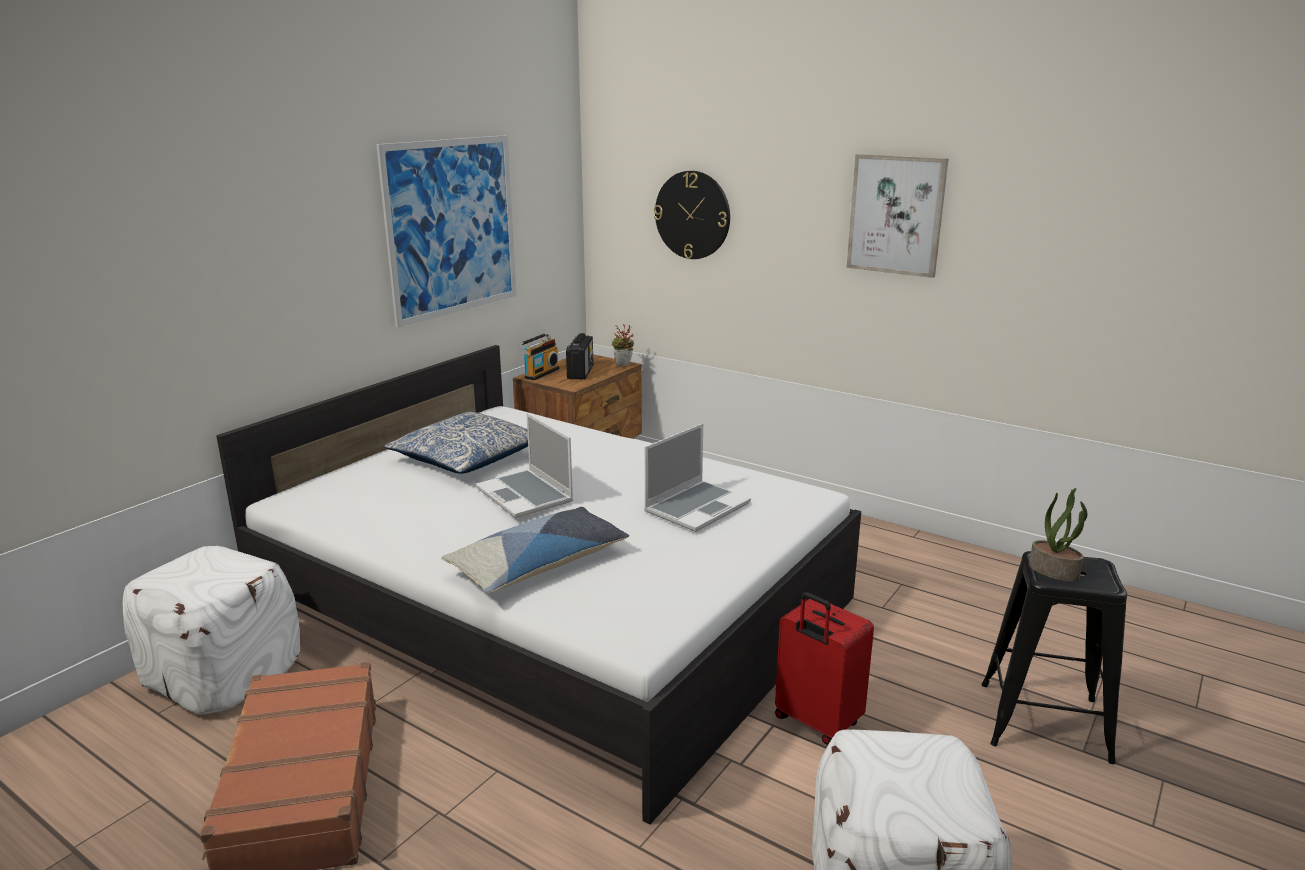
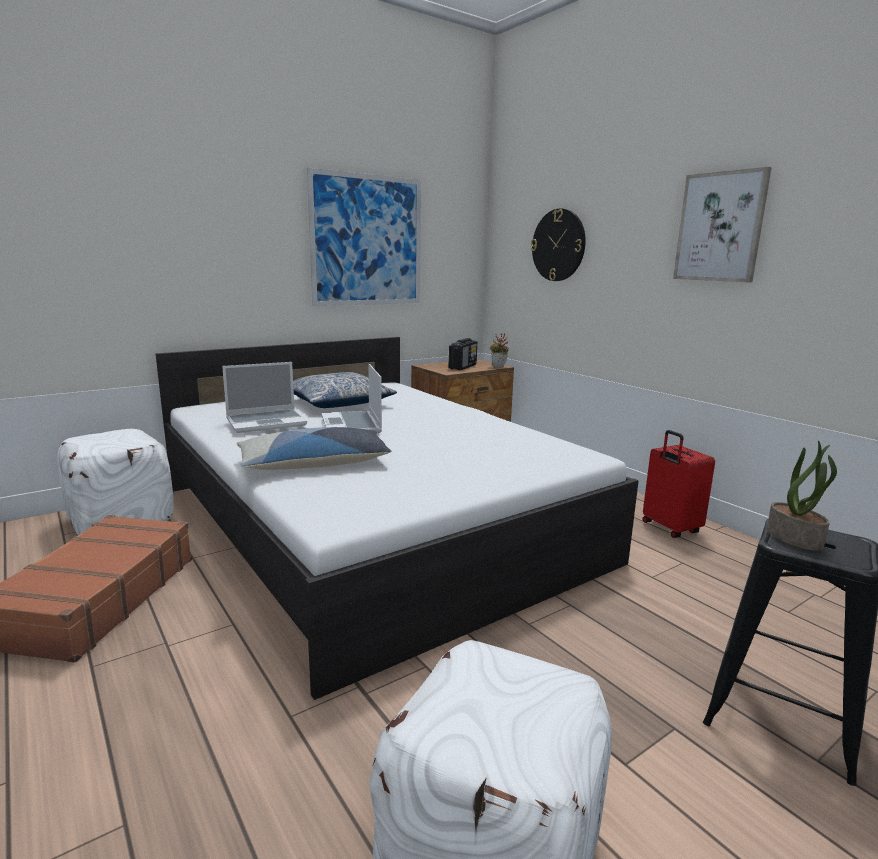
camera: 20 degrees right, 5 degrees down
(540, 373) = (433, 364): radio -> none
(697, 507) = (477, 449): laptop -> laptop (267, 422)
(816, 722) = (526, 655): red suitcase -> red suitcase (669, 528)

